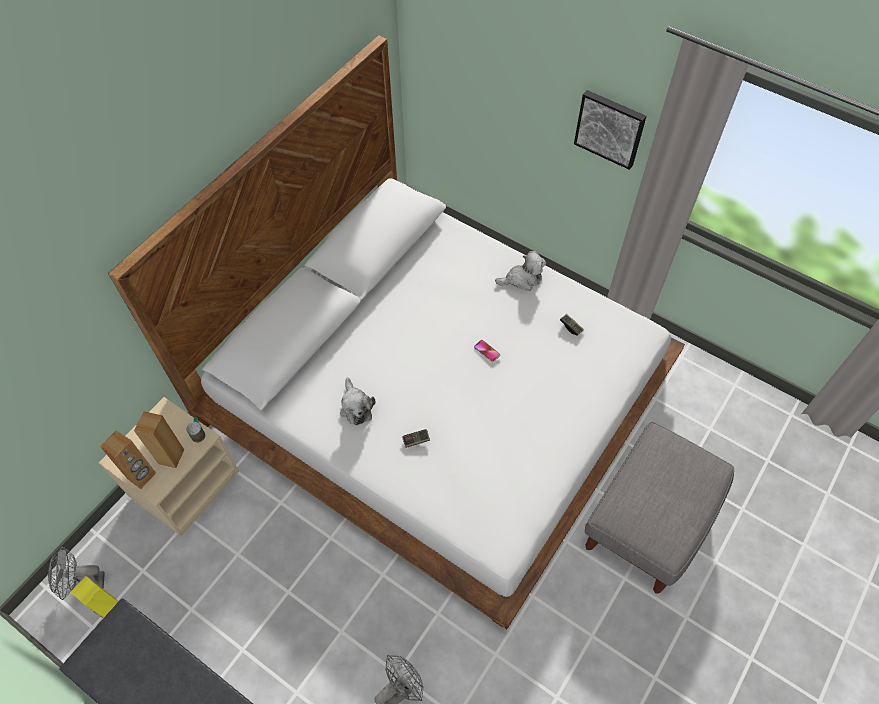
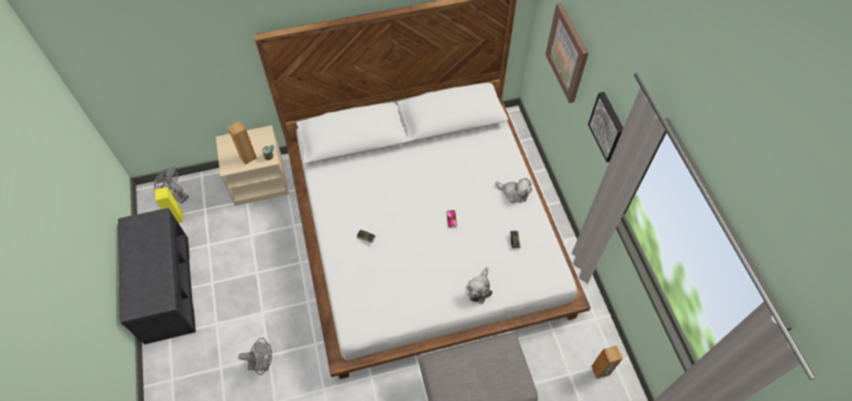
camera: 40 degrees right, 0 degrees up
(142, 476) = (227, 157): brown speaker -> brown speaker (600, 370)
(356, 407) = (354, 197): plush toy -> plush toy (479, 289)
(492, 79) = (567, 53): none -> picture

